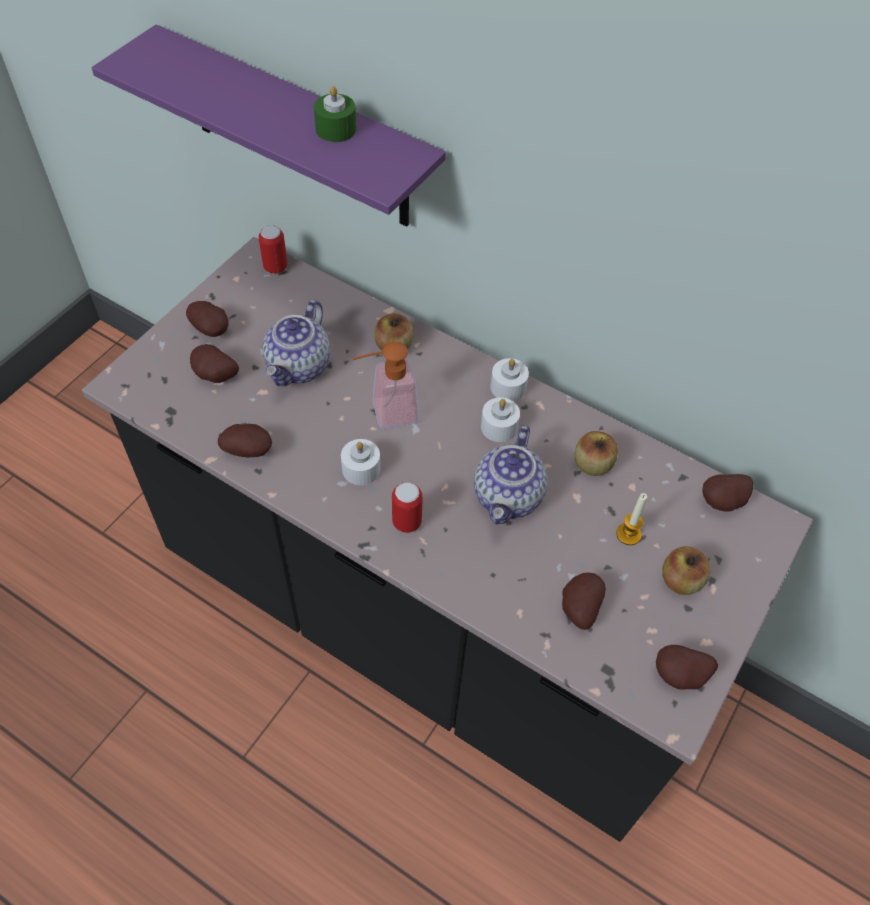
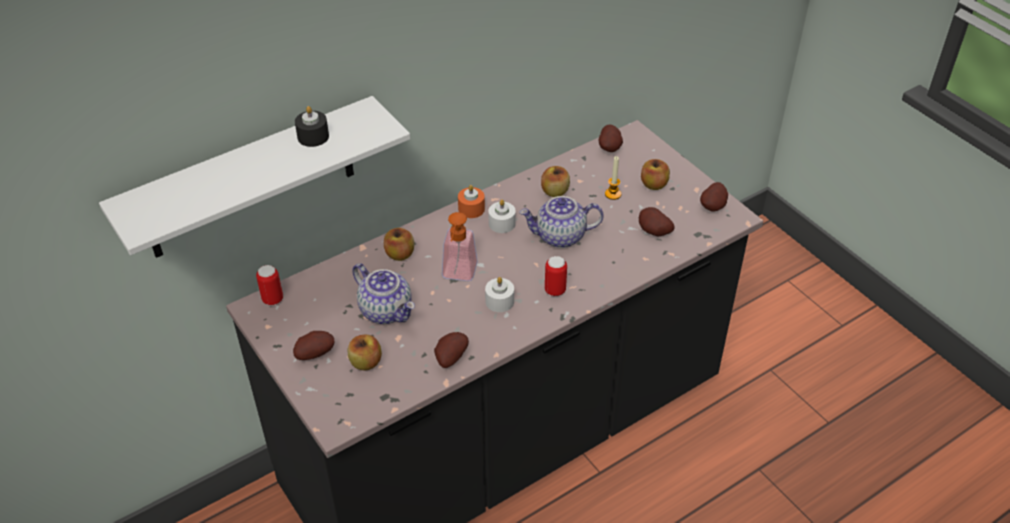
camera: 65 degrees left, 10 degrees down
(214, 376) = (366, 362): potato -> apple
(298, 131) = (250, 180): purple shelf -> white shelf
(336, 129) = (313, 136): green candle -> black candle
(508, 387) = (471, 209): white candle -> orange candle
(509, 497) = (560, 236): teapot -> teapot turned 135 degrees clockwise

